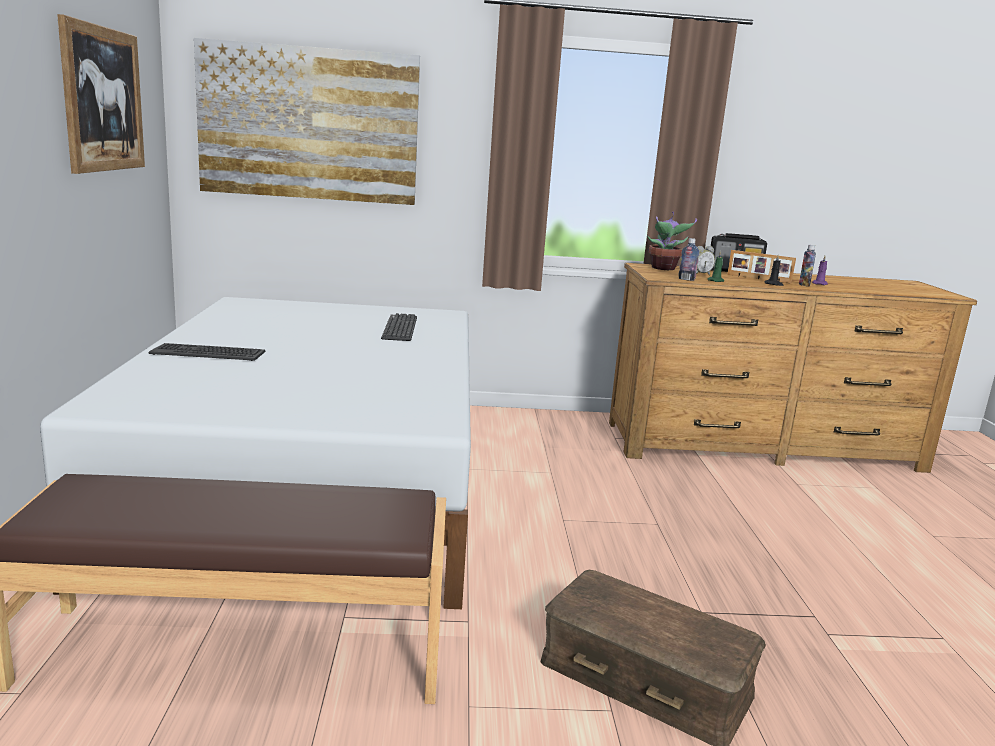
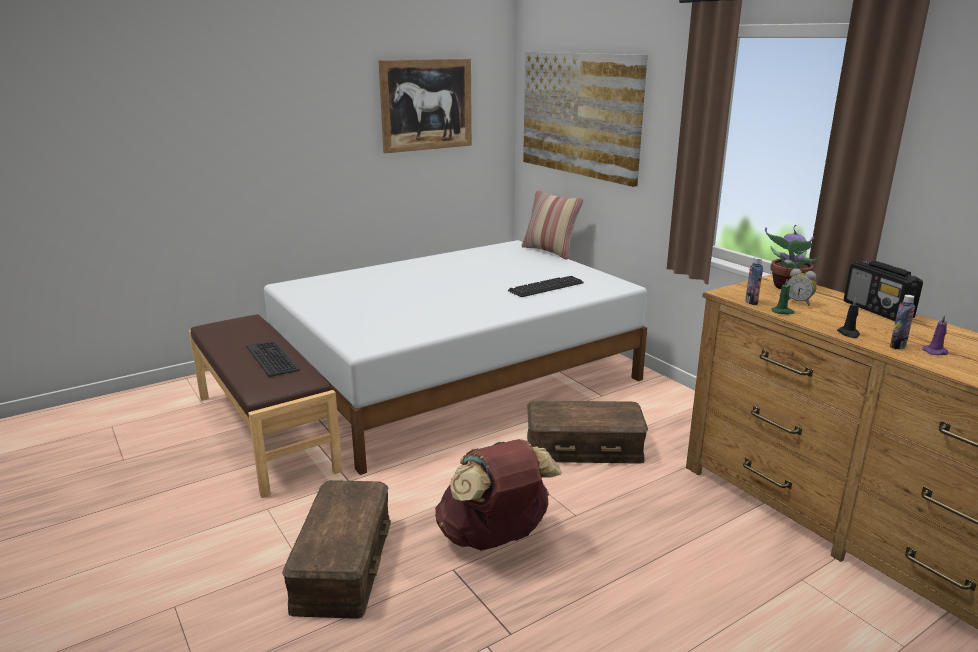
camera: 60 degrees right, 5 degrees up
(208, 353) = (401, 273): keyboard -> keyboard (273, 359)
(296, 300) = (550, 251): none -> pillow
(548, 478) = (584, 447): none -> brown storage box
(664, 572) = (495, 538): none -> brown backpack
(758, 279) = (864, 324): picture frame -> none

